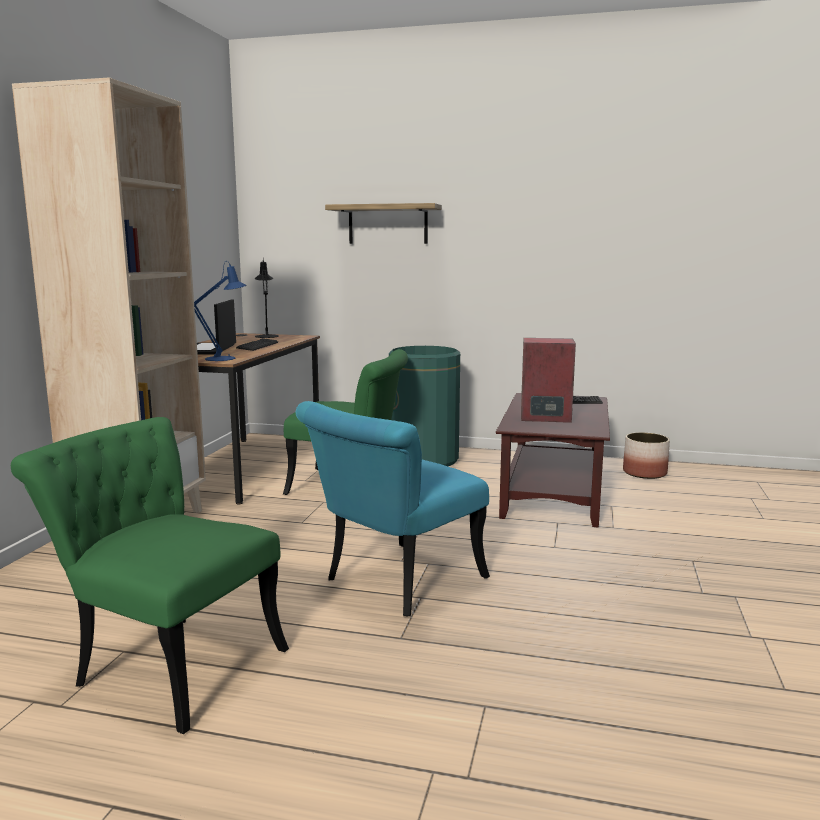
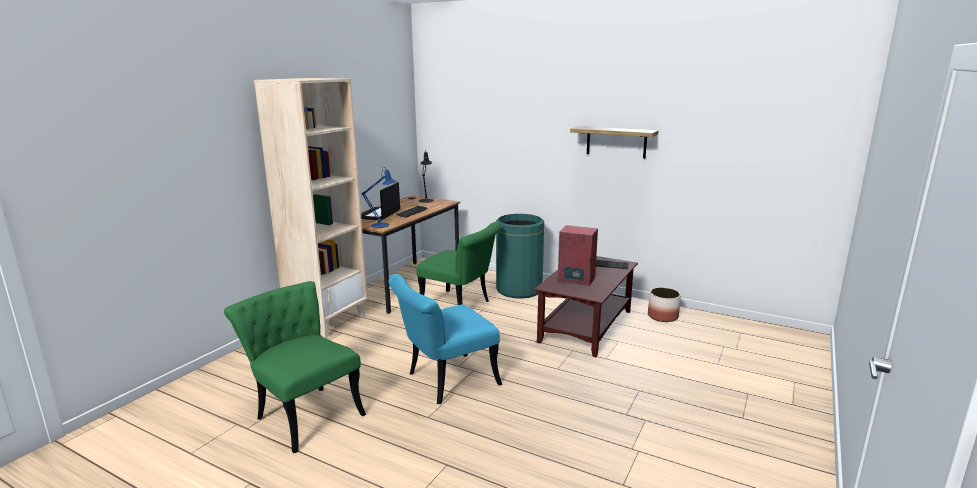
camera: 15 degrees right, 5 degrees up
(388, 224) = (506, 130): shelf -> shelf (616, 142)

